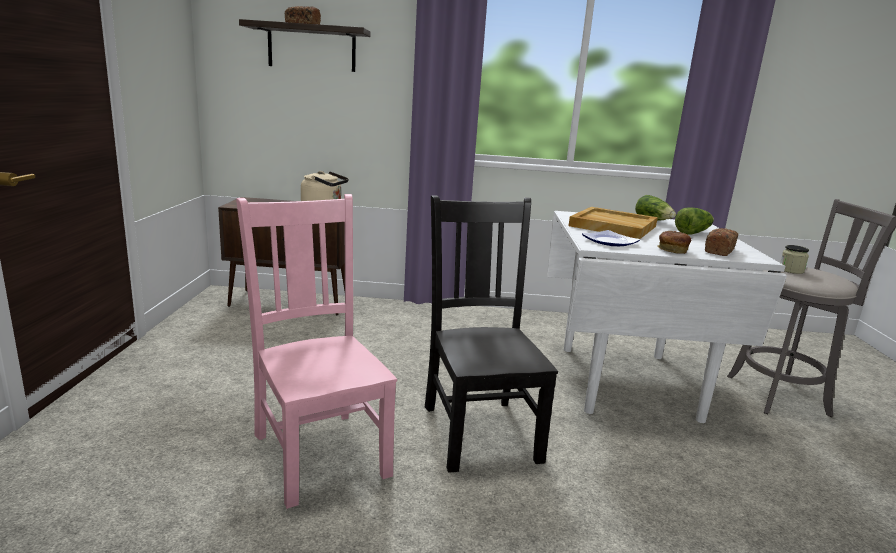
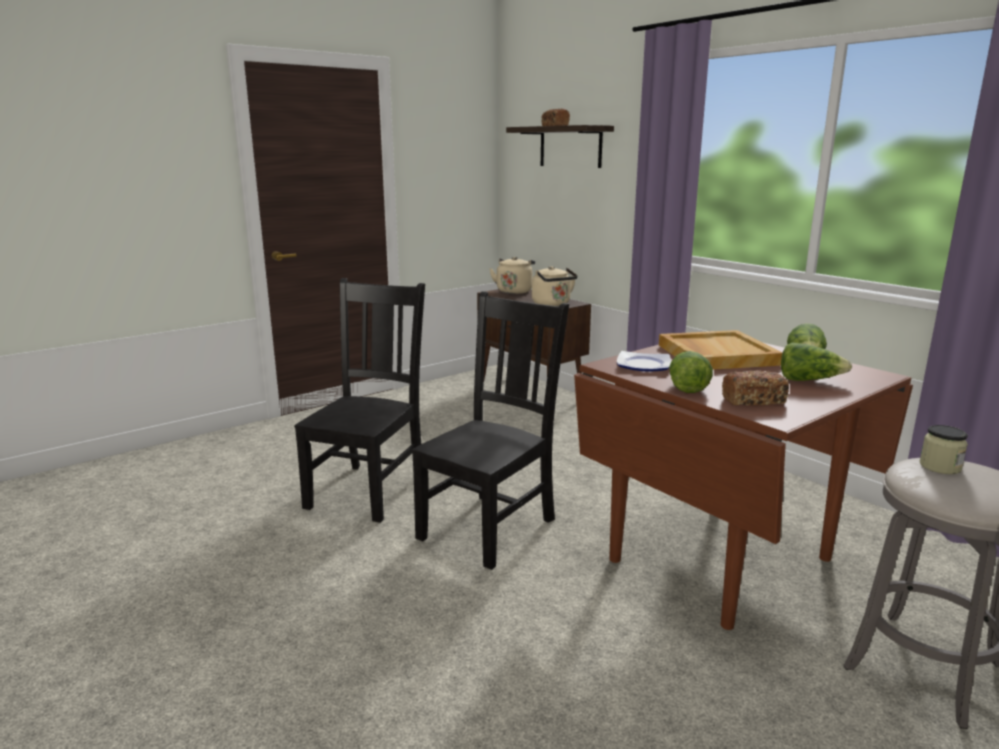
camera: 50 degrees right, 0 degrees up
(253, 201) = (514, 291): none -> beige kettle
(319, 451) = (369, 489): pink chair -> black chair
(625, 381) = (718, 558): white dining table -> brown dining table
(672, 250) = (687, 386): bread -> lettuce

